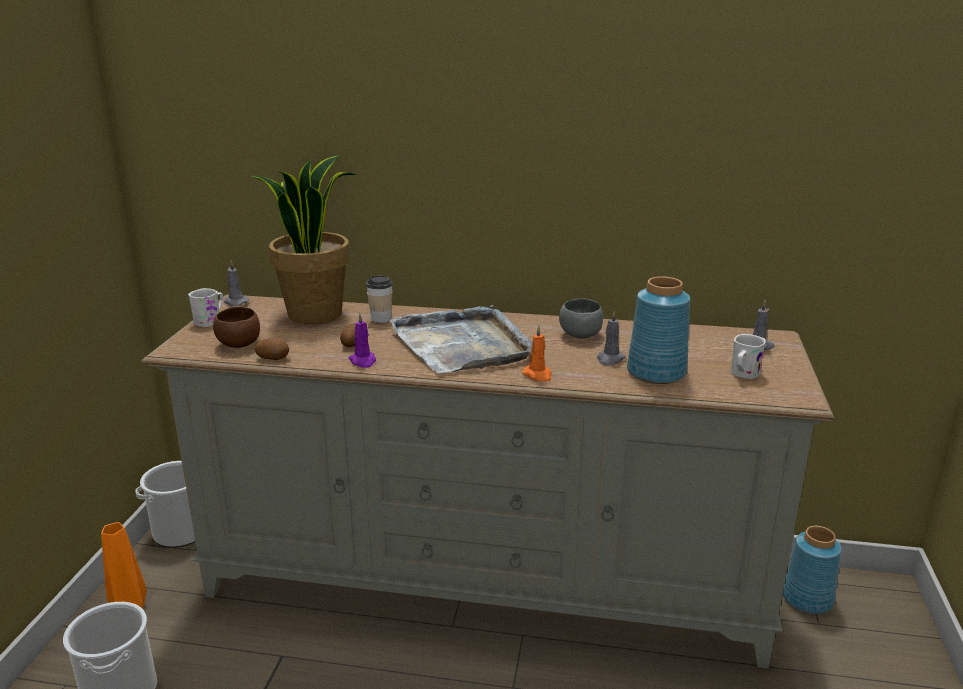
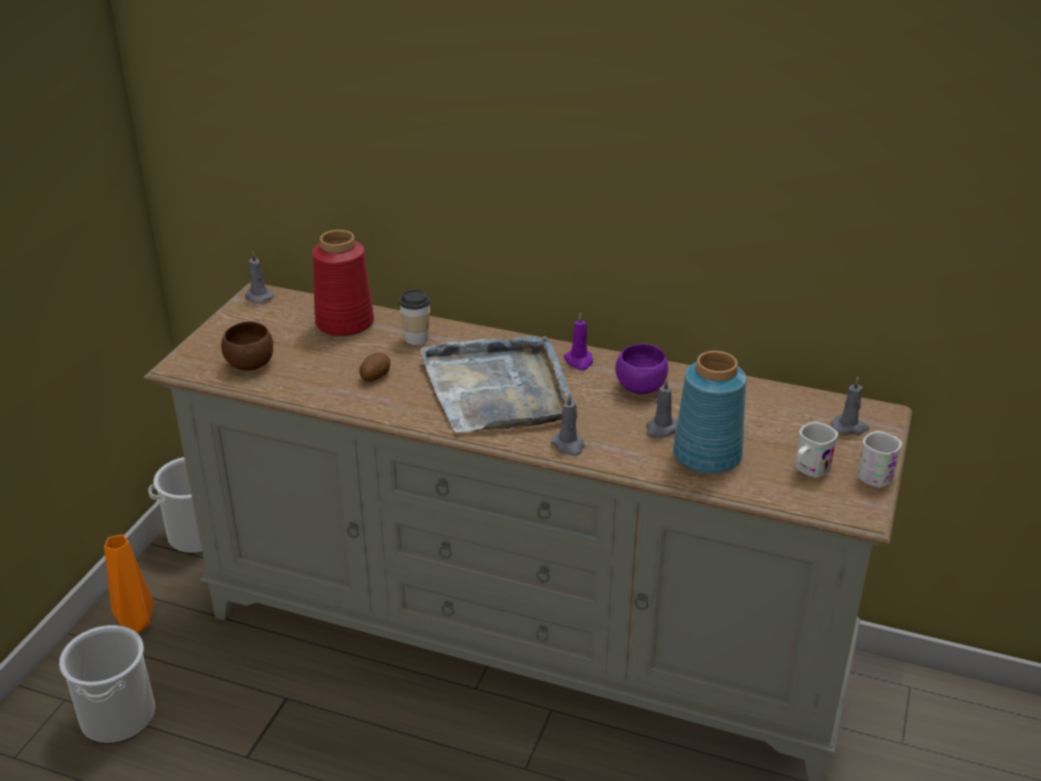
camera: 10 degrees right, 10 degrees up
(211, 320) = (226, 324): white mug -> white mug (878, 473)
(273, 357) = (283, 388): potato -> none
(315, 313) = (344, 323): potted plant -> red vase
(363, 361) = (379, 404): purple candle -> purple candle (579, 361)
(538, 375) = (568, 445): orange candle -> grey candle
(580, 335) = (640, 387): grey bowl -> purple bowl
(807, 599) = (900, 711): blue vase -> none

